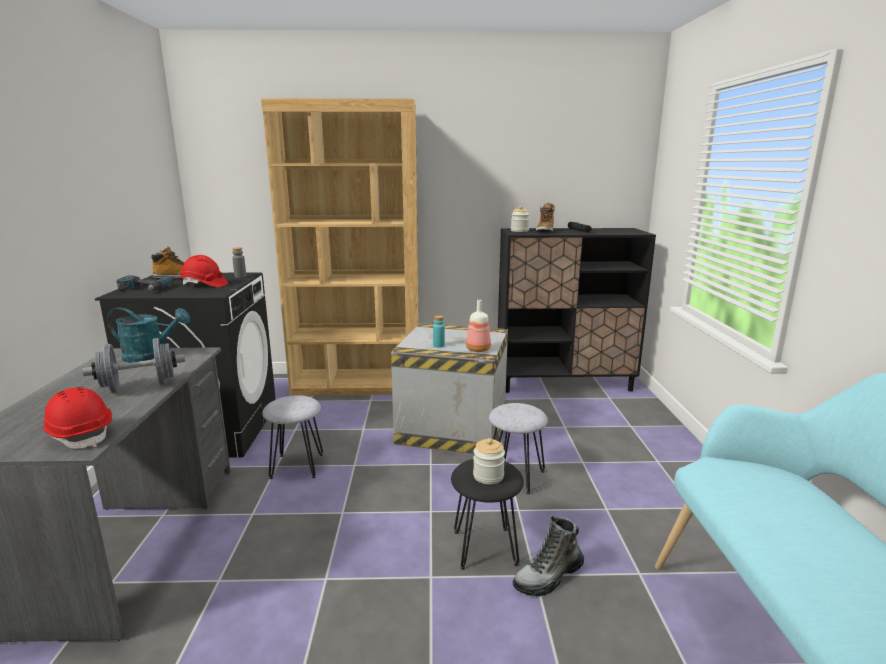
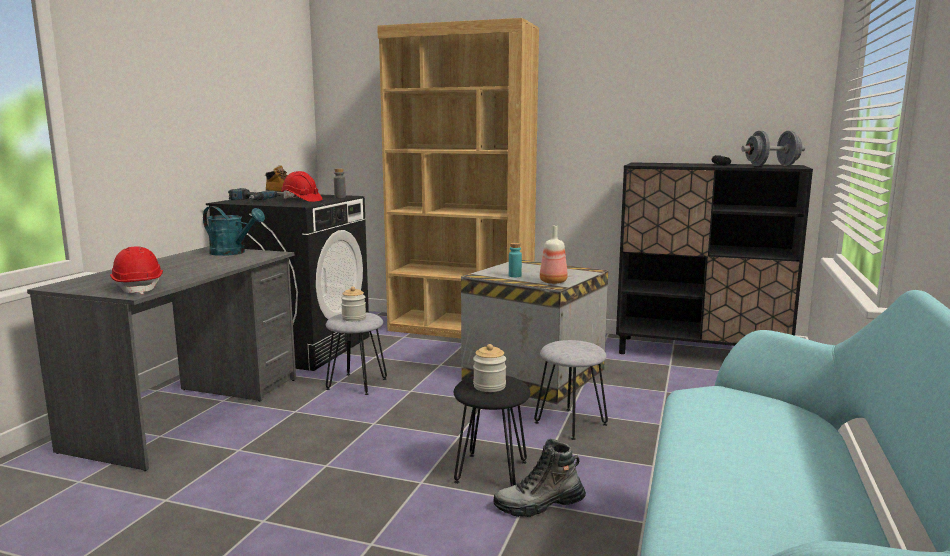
camera: 20 degrees right, 5 degrees down
(139, 387) = (205, 268): grey dumbbell -> grey dumbbell (771, 166)
(519, 231) = (646, 163): jar -> jar (354, 318)
(545, 231) = (676, 164): boot -> none

